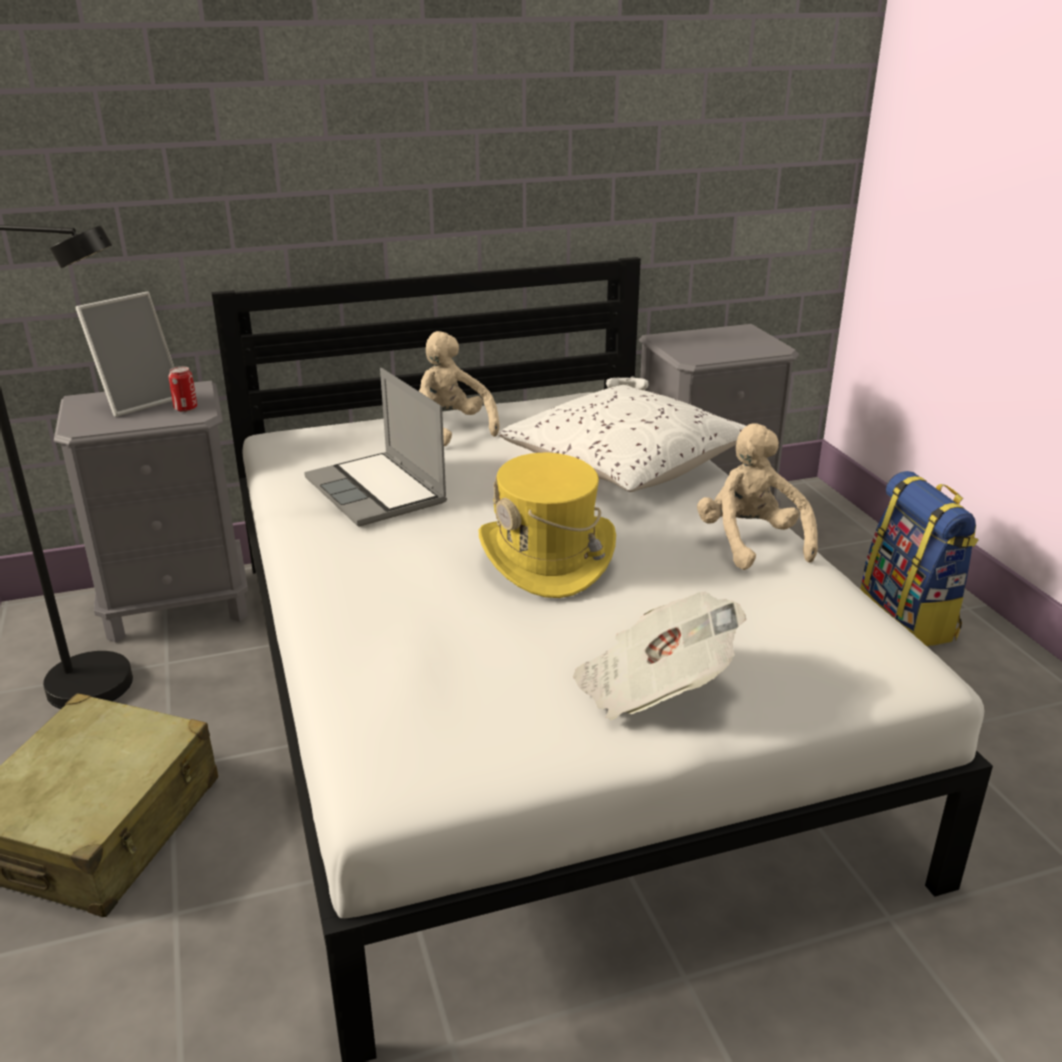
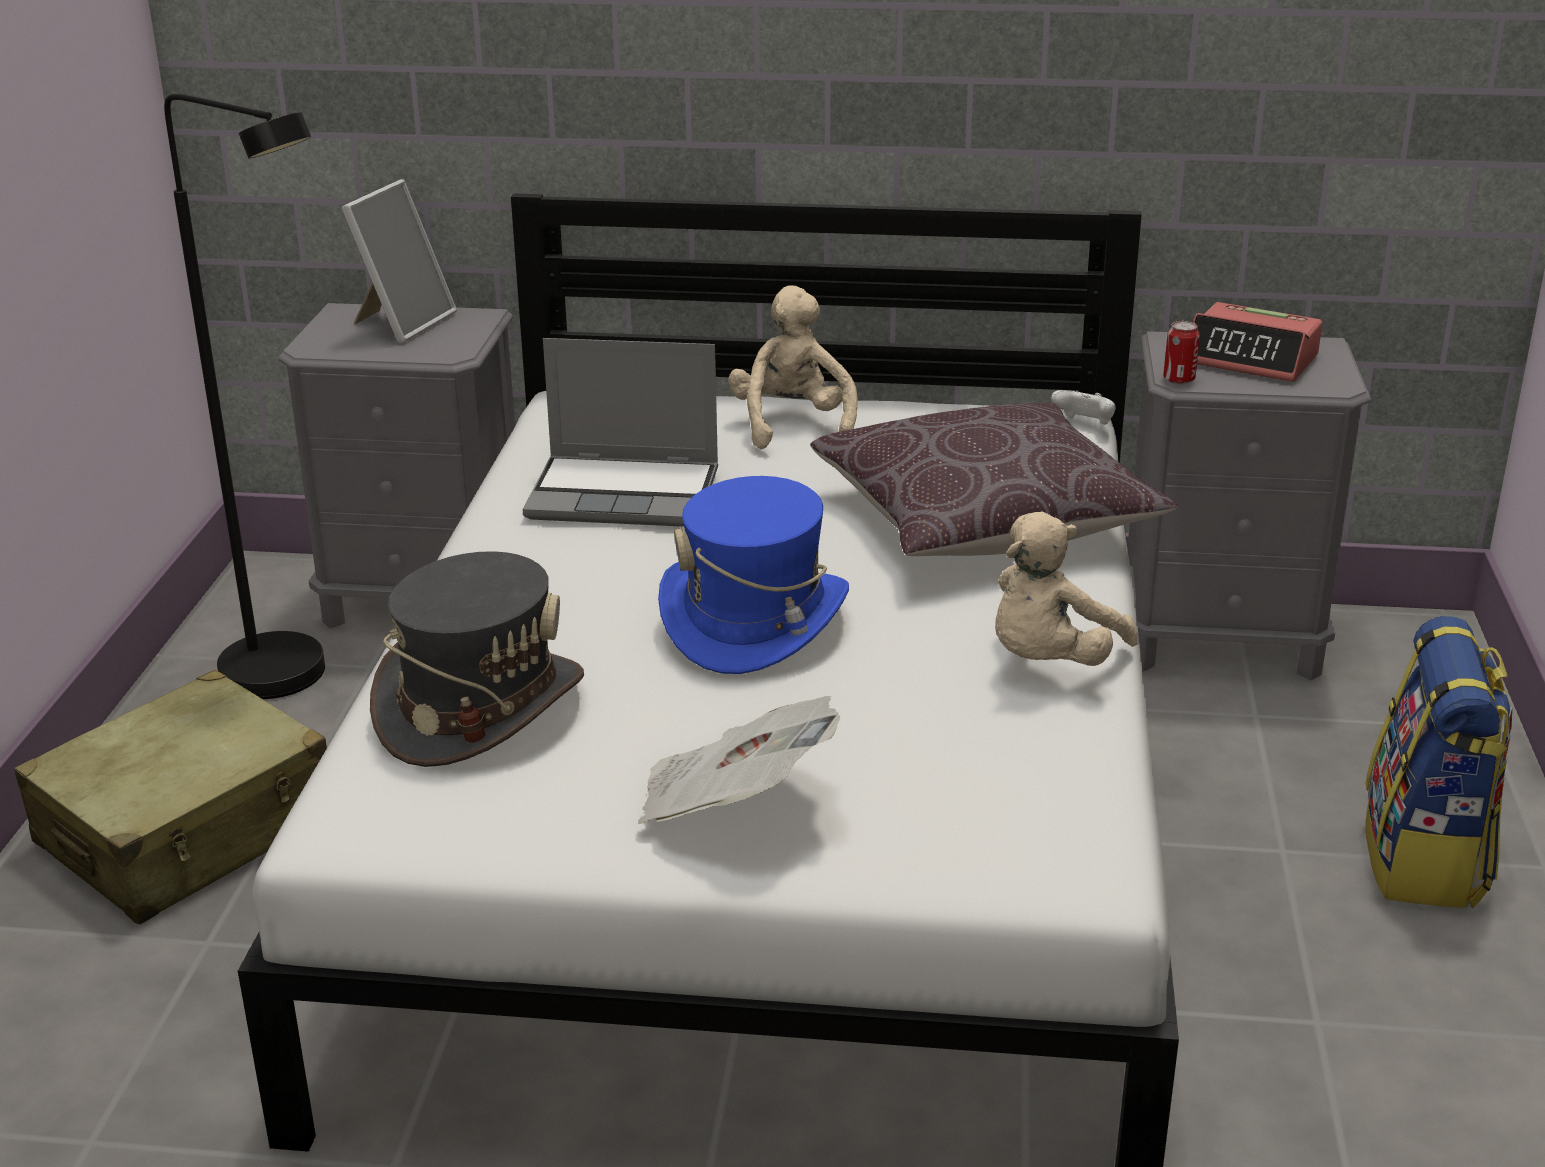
camera: 25 degrees right, 0 degrees up
(139, 401) = (402, 323): picture frame -> picture frame turned 45 degrees counterclockwise
(185, 408) = (445, 343): can -> can (1179, 379)
(378, 492) = (626, 494): laptop -> laptop turned 75 degrees counterclockwise
(409, 665) = (479, 707): none -> grey hat
(547, 558) = (755, 621): yellow hat -> blue hat
(625, 464) = (984, 520): white pillow -> brown pillow
(717, 341) = (1252, 359): none -> alarm clock
(750, 542) = (1049, 662): beige plush toy -> beige plush toy turned 150 degrees counterclockwise

